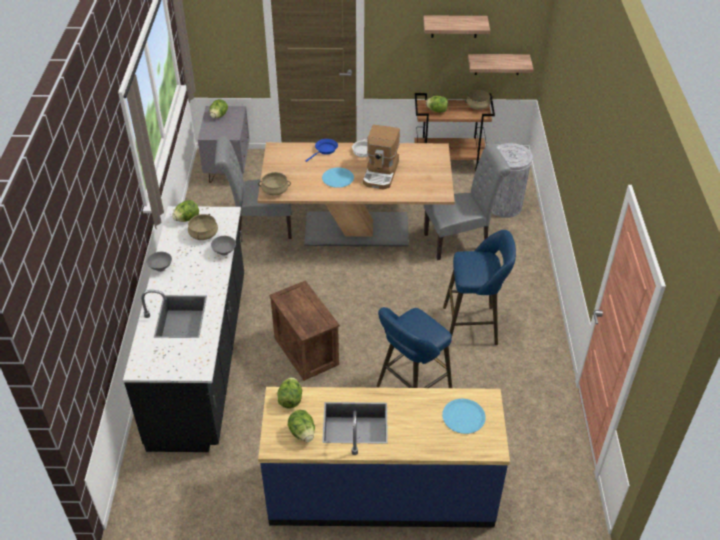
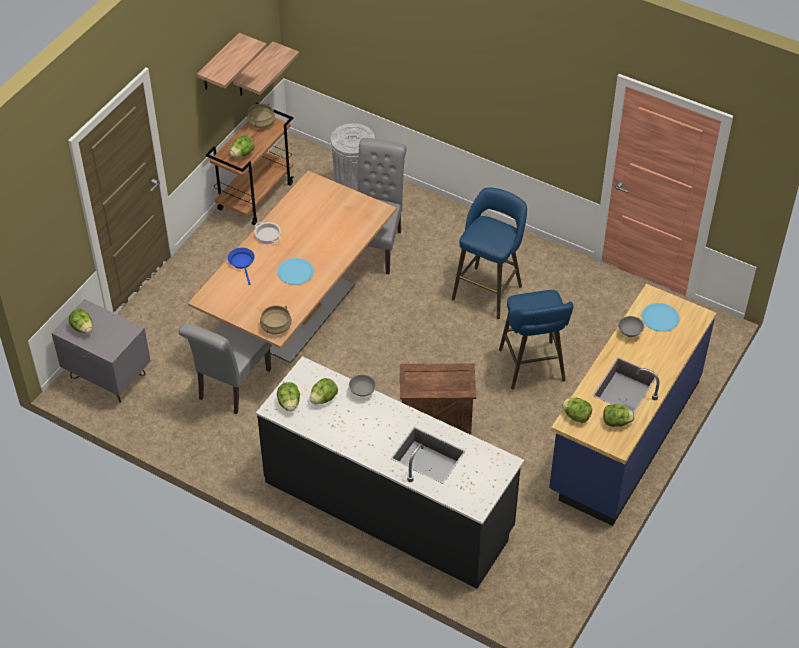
camera: 60 degrees left, 5 degrees up
(160, 268) = (349, 448): grey bowl -> grey bowl (629, 333)
(204, 234) = (323, 398): beige cooking pot -> lettuce
(381, 173) = (314, 237): coffee machine -> none

